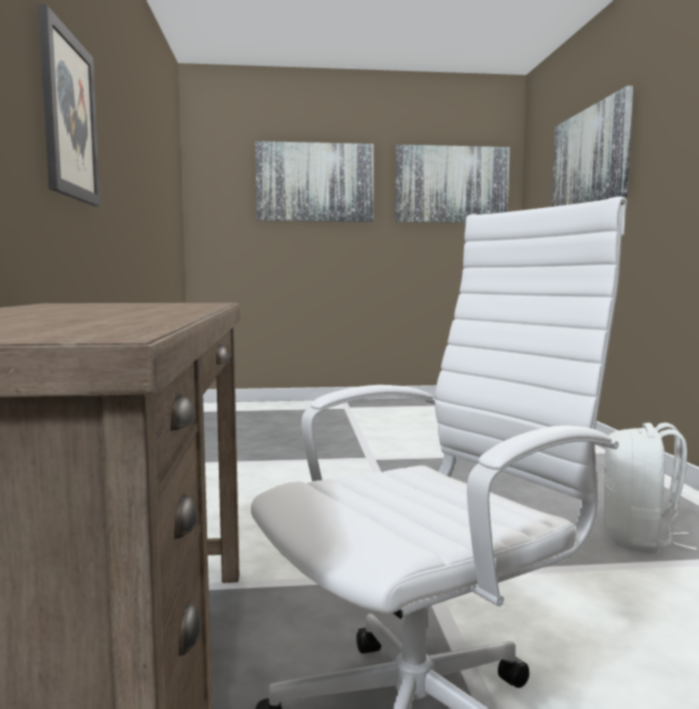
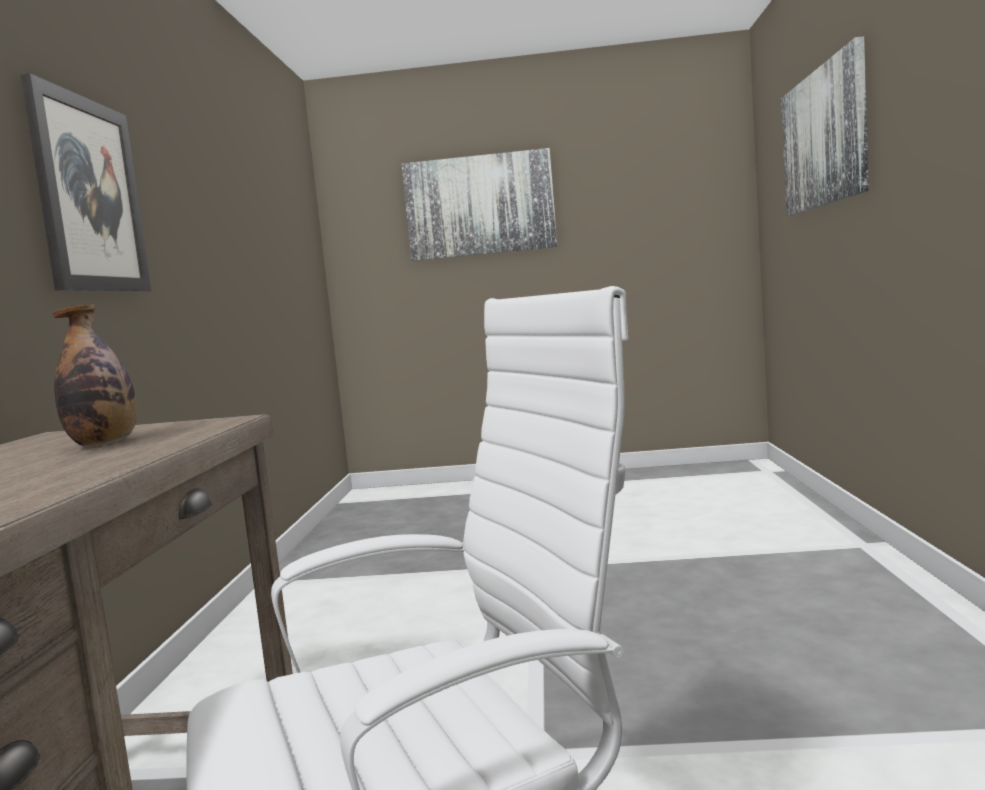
camera: 10 degrees right, 0 degrees up
(135, 306) = (104, 444): none -> bottle
(451, 185) = (657, 188): picture -> none
(639, 539) = (859, 695): white backpack -> none

